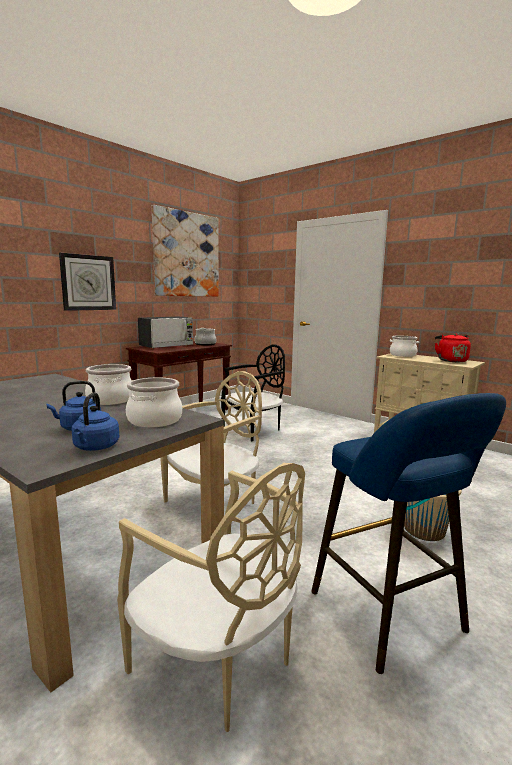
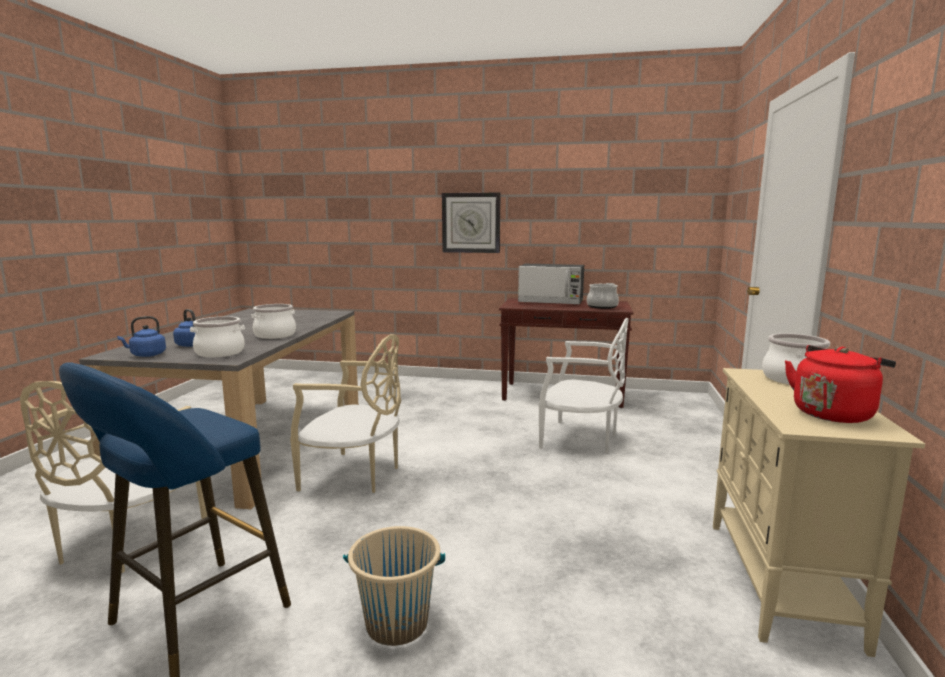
camera: 60 degrees right, 0 degrees up
(187, 255) = (615, 179): picture -> none
(254, 429) = (581, 439): black chair -> white chair

